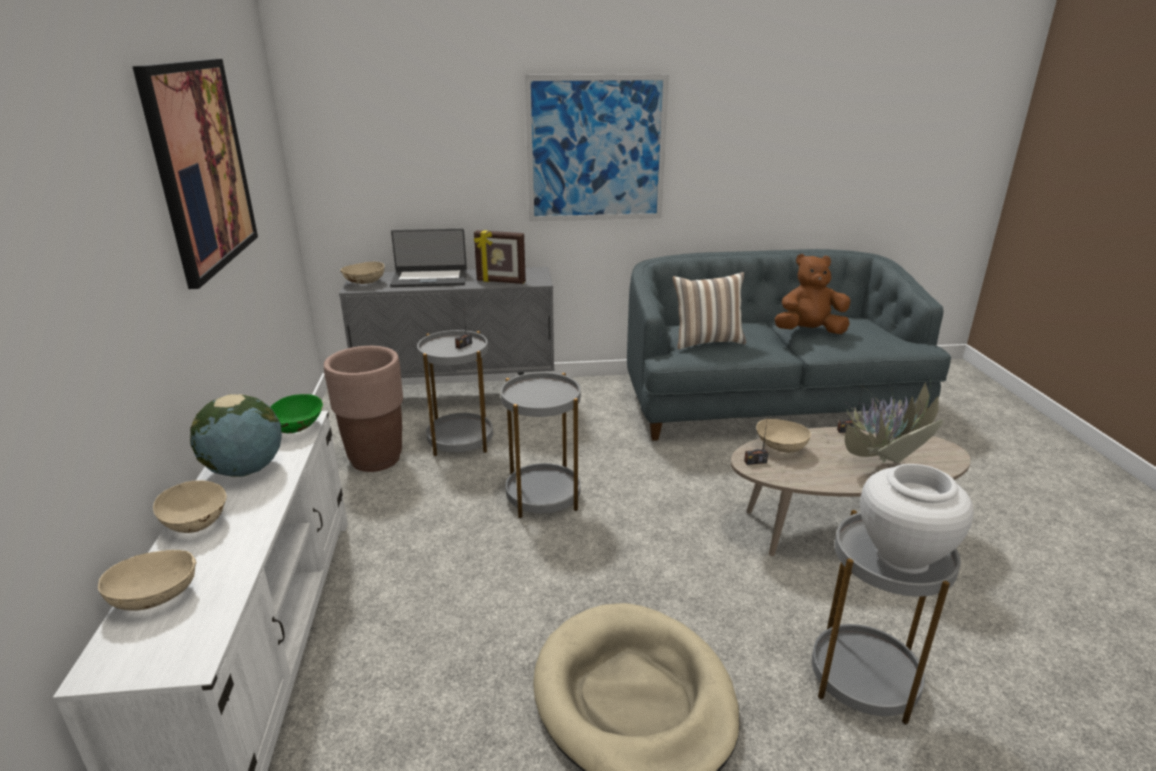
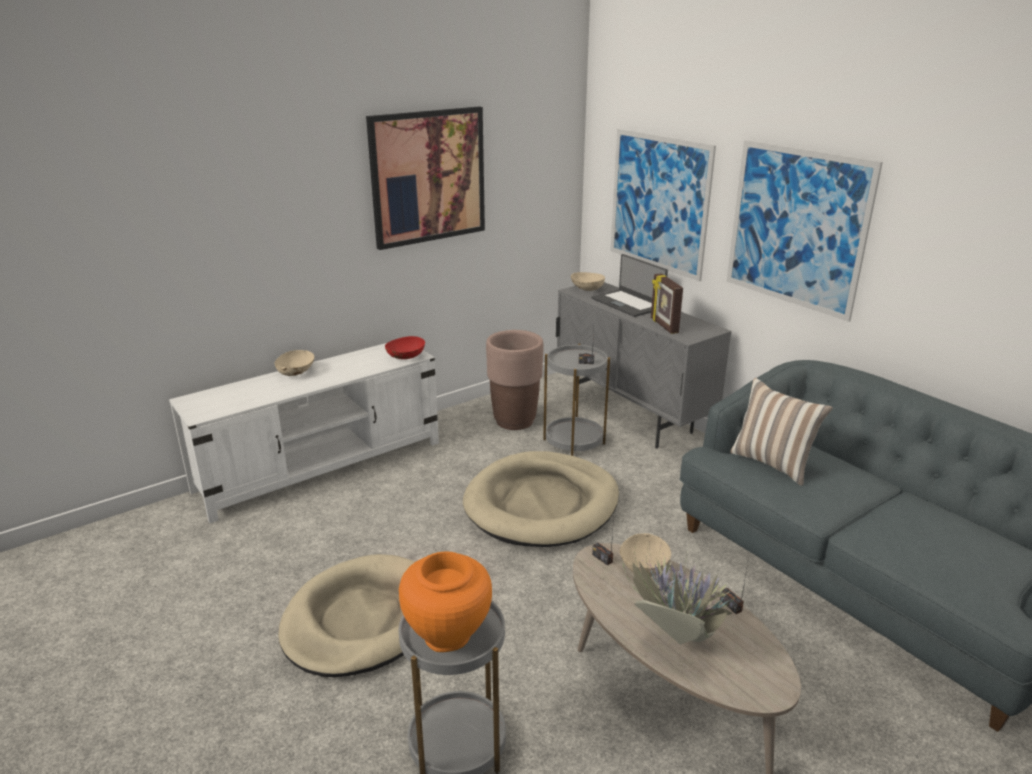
camera: 60 degrees right, 0 degrees up
(156, 596) = (237, 389): beige bowl -> none
(245, 470) = (351, 363): globe -> none
(298, 428) = (406, 357): green bowl -> red bowl
(421, 162) = (659, 203): none -> picture
(543, 497) = (542, 504): grey side table -> beige dog bed
(808, 332) = (901, 518): brown plush toy -> none
(902, 556) = (447, 635): white vase -> orange vase

